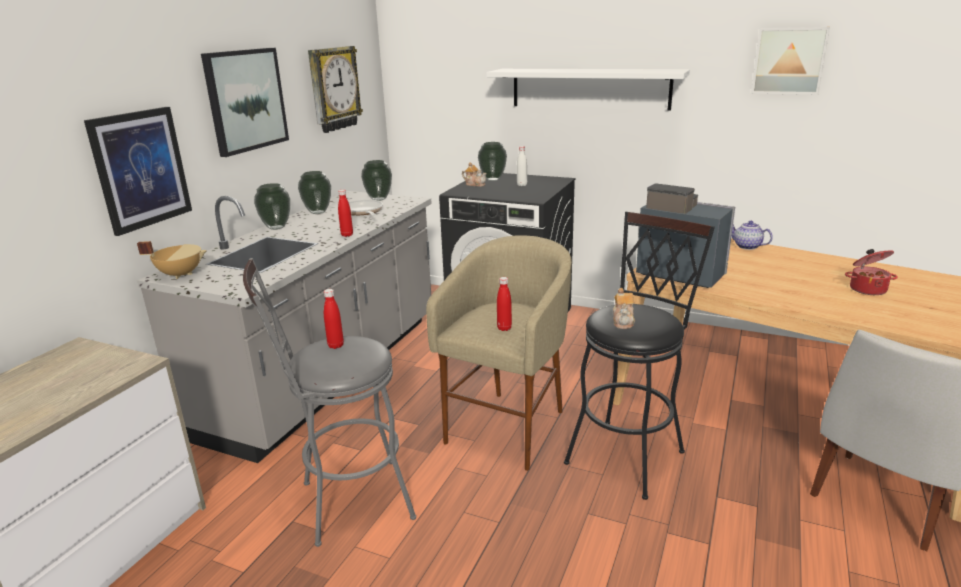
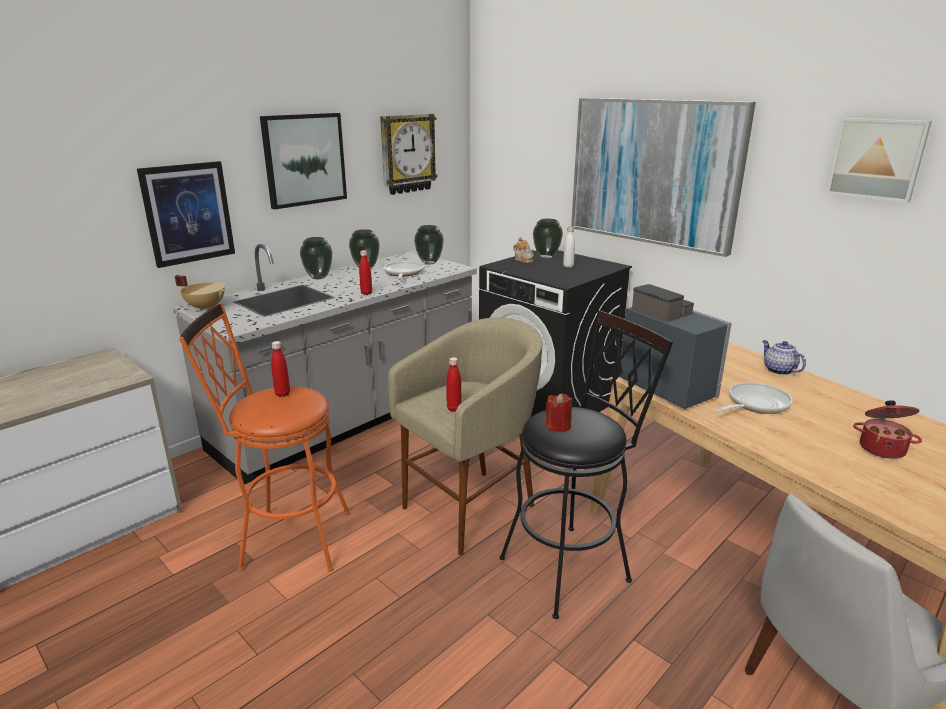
camera: 20 degrees right, 0 degrees up
(346, 502) = (287, 539): grey stool -> orange stool
(589, 88) = (654, 172): white shelf -> picture
(623, 321) = (558, 426): teapot -> red candle
(755, 275) = (754, 404): none -> frying pan

